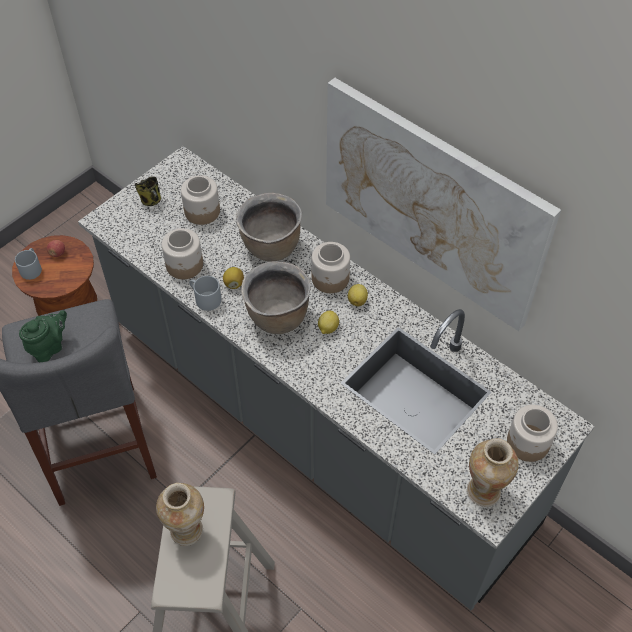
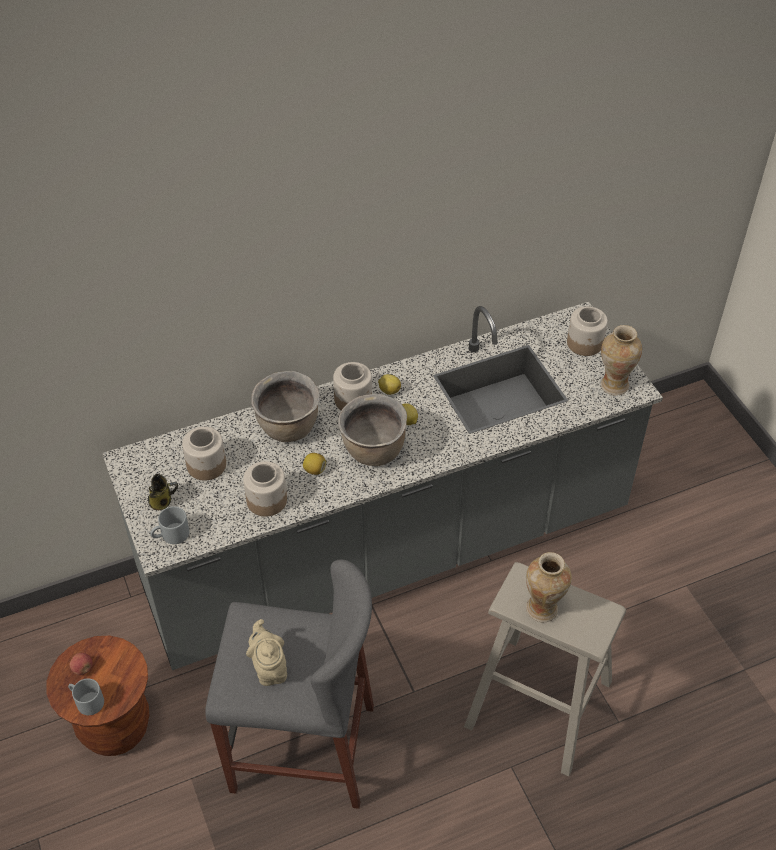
camera: 65 degrees left, 5 degrees down
(49, 347) = (269, 668): green teapot -> beige teapot
(204, 298) = (319, 498): grey mug -> grey mug (171, 535)
(431, 203) = (411, 251): picture -> none

